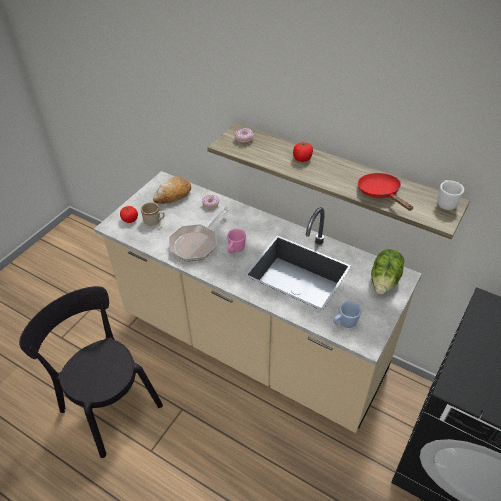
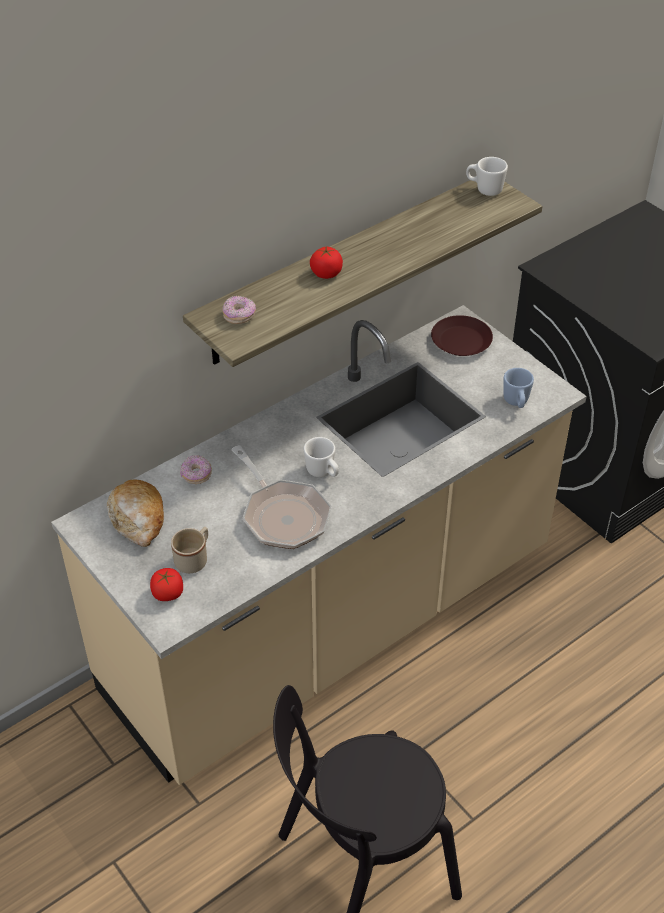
camera: 70 degrees left, 0 degrees up
(235, 250) = (323, 472): pink mug -> white mug
(381, 193) = (441, 231): red frying pan -> none
(385, 281) = (461, 341): lettuce -> brown plate

